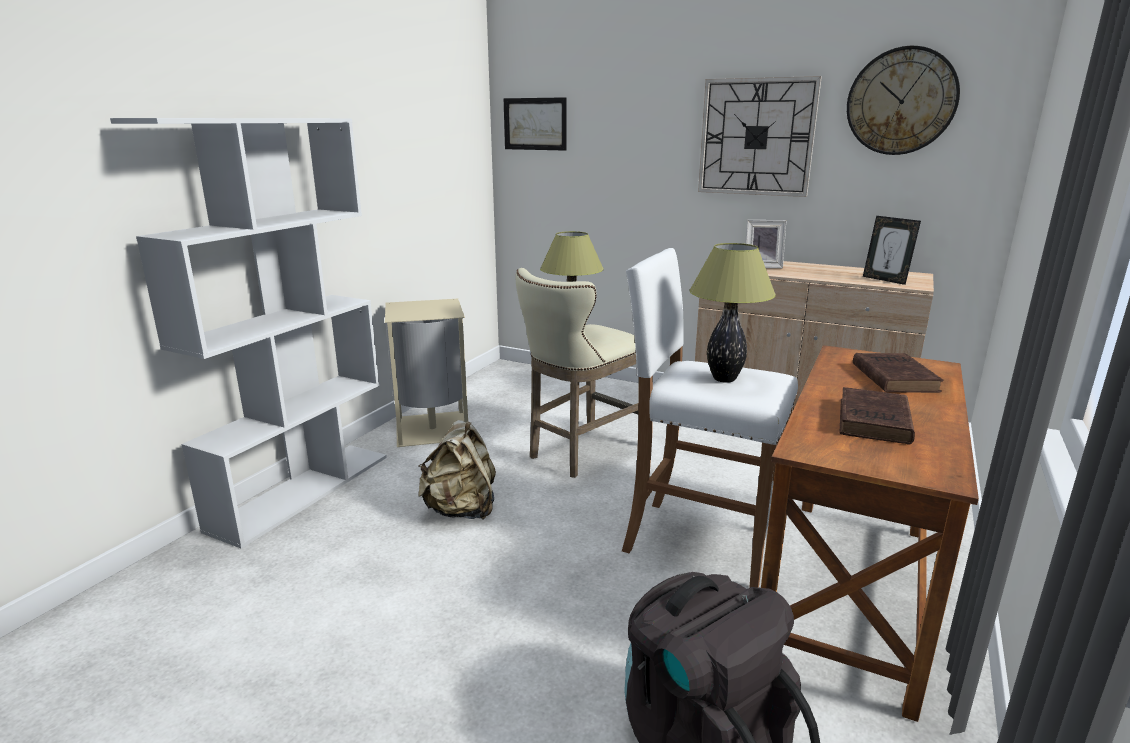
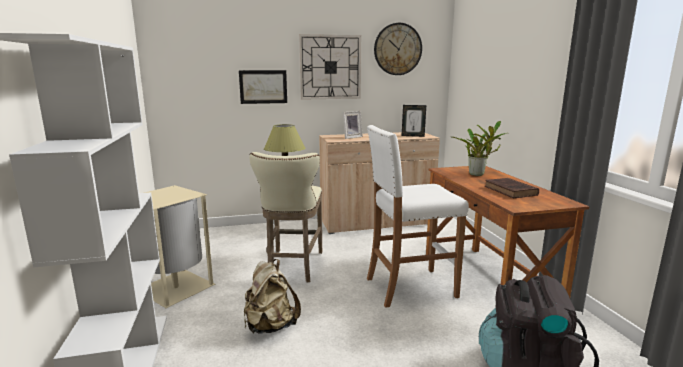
camera: 40 degrees left, 5 degrees down
(535, 124) = (179, 59): picture -> picture (263, 87)
(725, 379) = (419, 191): table lamp -> none
(893, 377) = (478, 174): brown book -> potted plant

